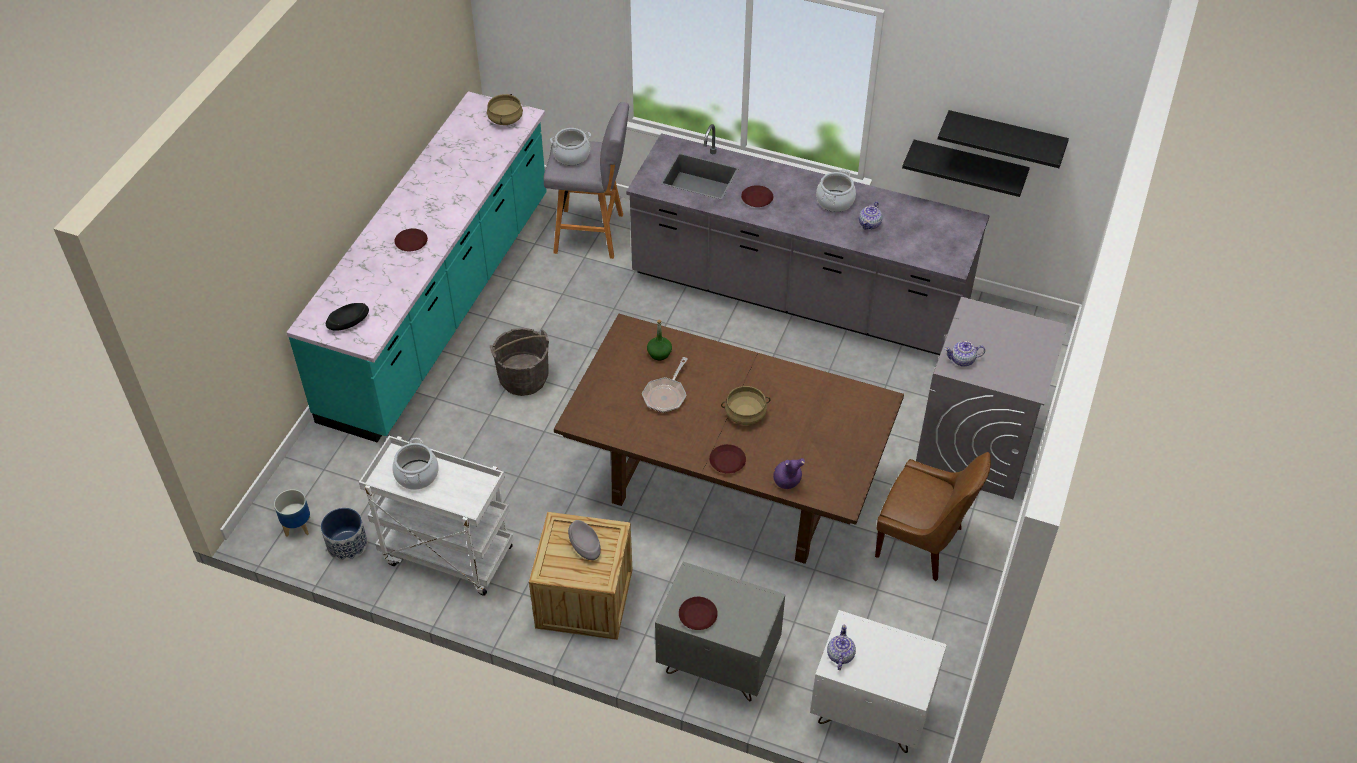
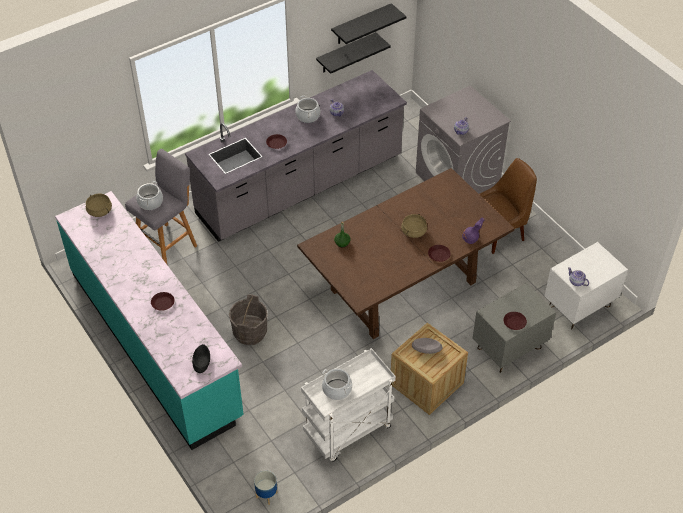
camera: 55 degrees left, 0 degrees up
(347, 544) = (301, 476): planter -> none
(666, 395) = (373, 255): frying pan -> none

